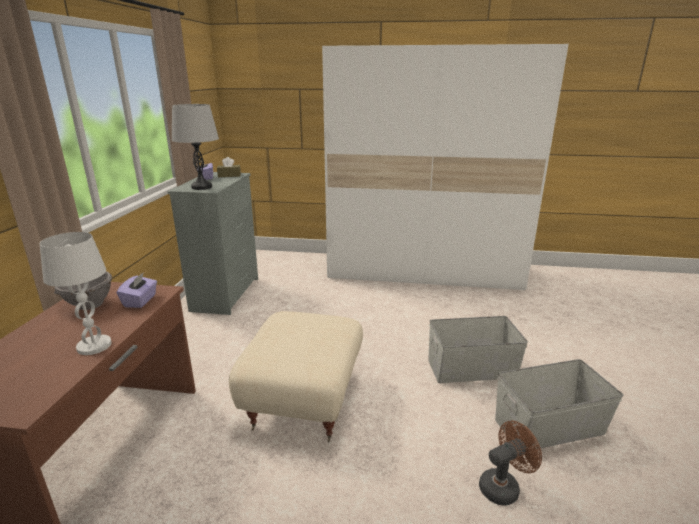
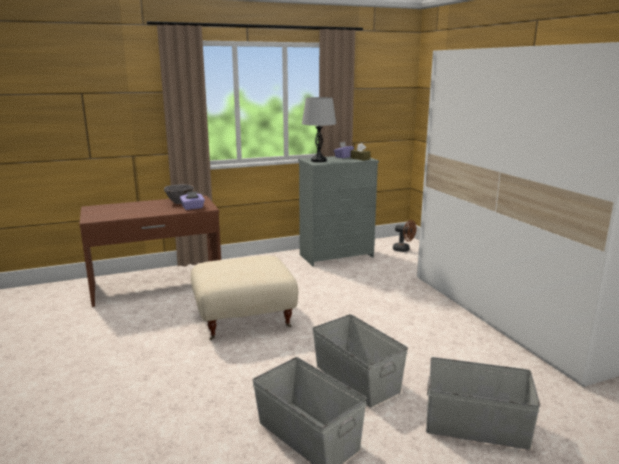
camera: 60 degrees right, 5 degrees down
(94, 346) = (143, 214): white table lamp -> none
(503, 486) = (214, 419): brown fan -> brown fan (403, 250)
(556, 342) = (476, 426): none -> grey storage box

